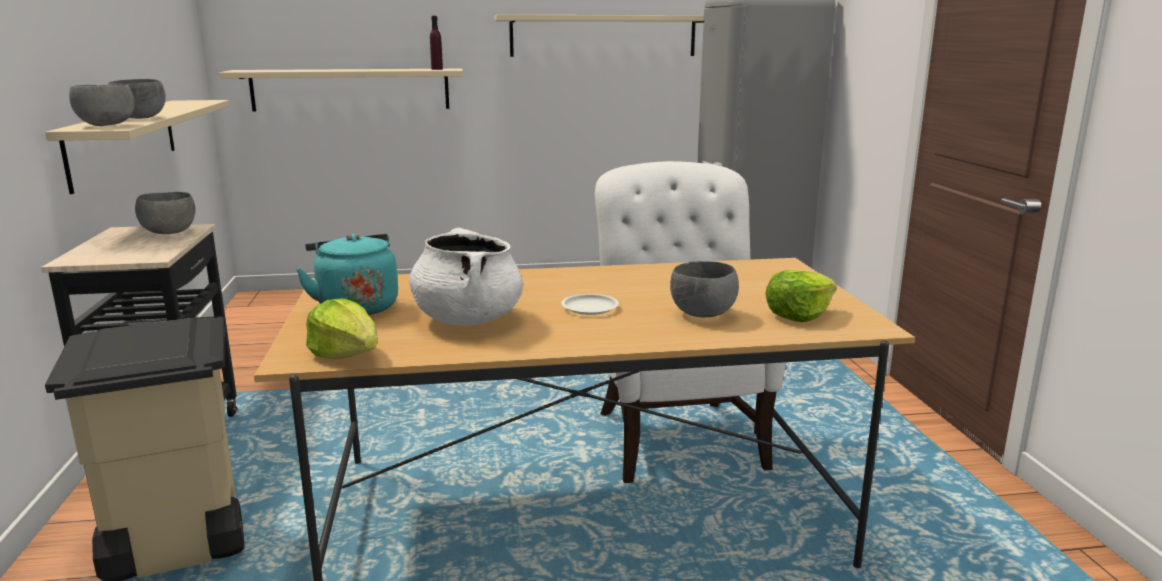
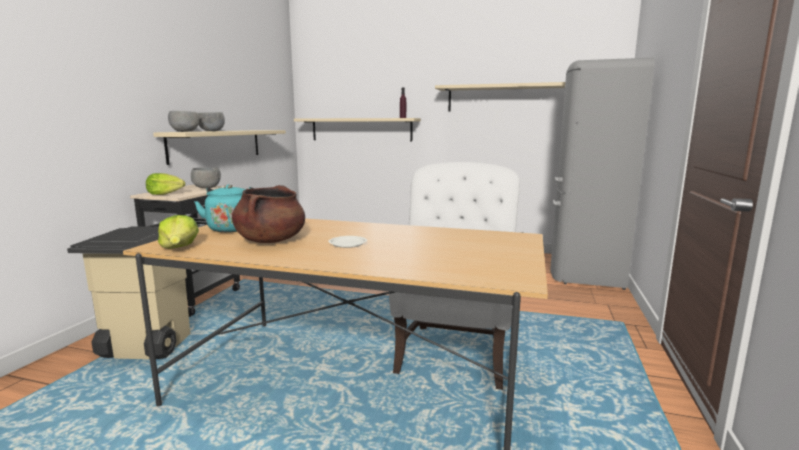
camera: 25 degrees right, 5 degrees down
(468, 319) = (271, 240): white cooking pot -> brown cooking pot
(702, 315) = (410, 257): grey bowl -> none
(798, 315) = (477, 266): lettuce -> lettuce (165, 194)

